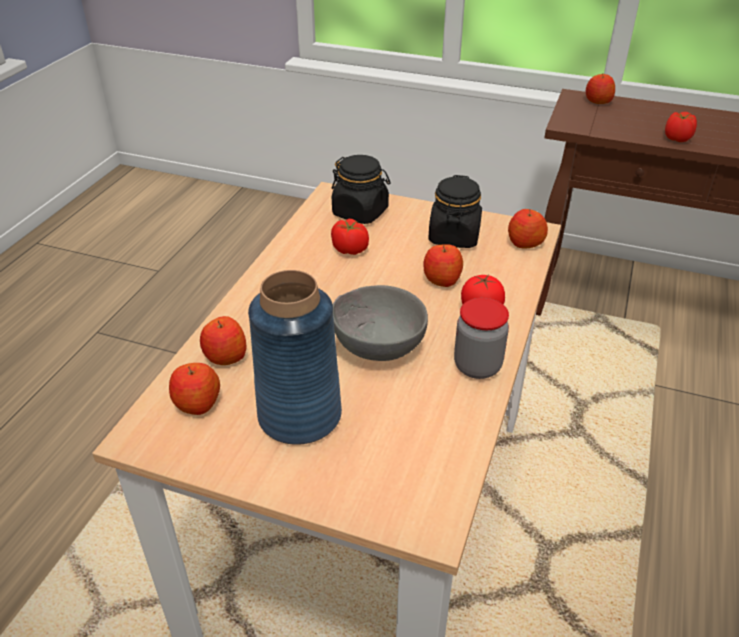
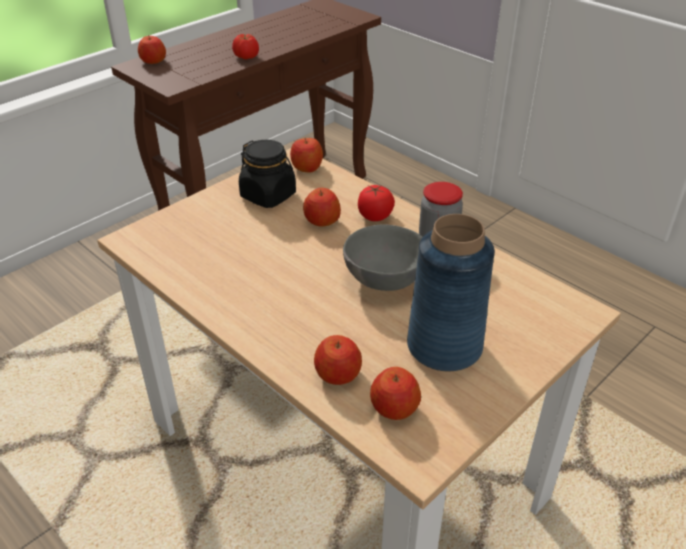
camera: 65 degrees left, 0 degrees up
(350, 250) = (236, 255): tomato -> none
(360, 212) = (181, 232): black jar -> none

